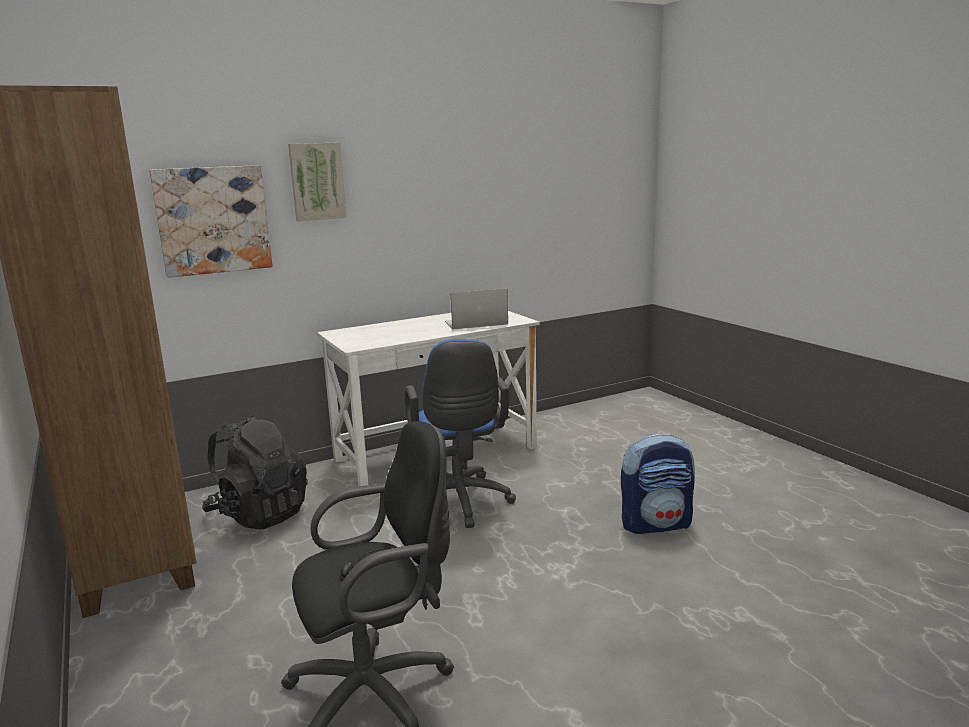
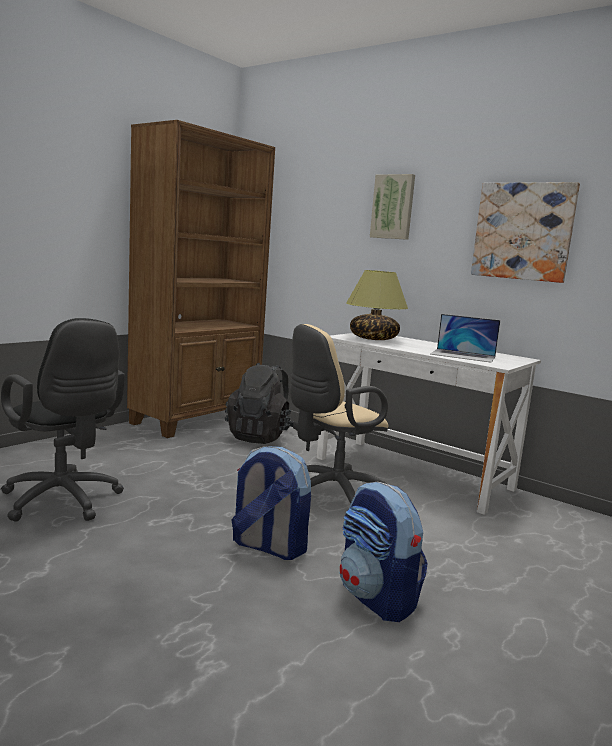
camera: 65 degrees right, 5 degrees down
(213, 220) = (322, 230): picture -> picture (523, 231)
(374, 337) = (373, 339): none -> table lamp
(460, 504) = (330, 494): blue office chair -> beige office chair
(475, 322) = (463, 355): laptop -> laptop turned 150 degrees clockwise
(558, 557) = (267, 547): none -> backpack

